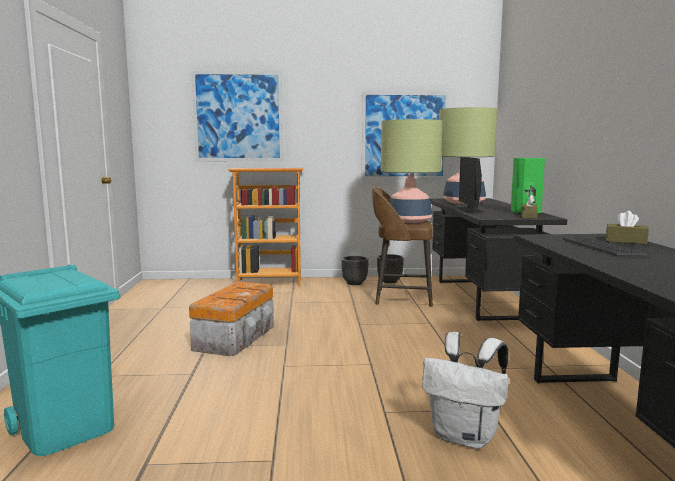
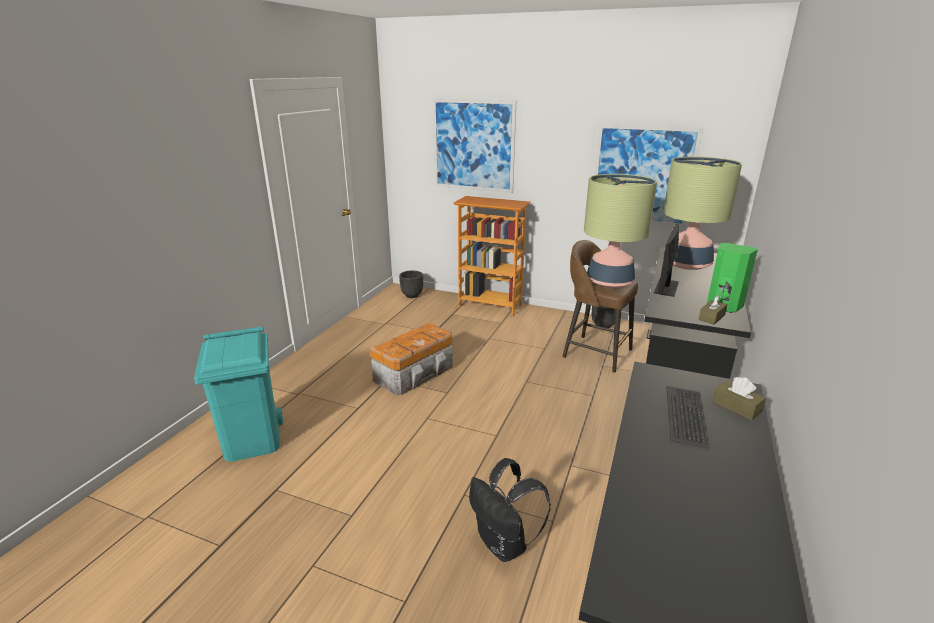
camera: 25 degrees right, 15 degrees up
(355, 283) = (566, 322): black planter -> black planter (412, 295)
(465, 437) = (505, 544): white backpack -> black backpack

